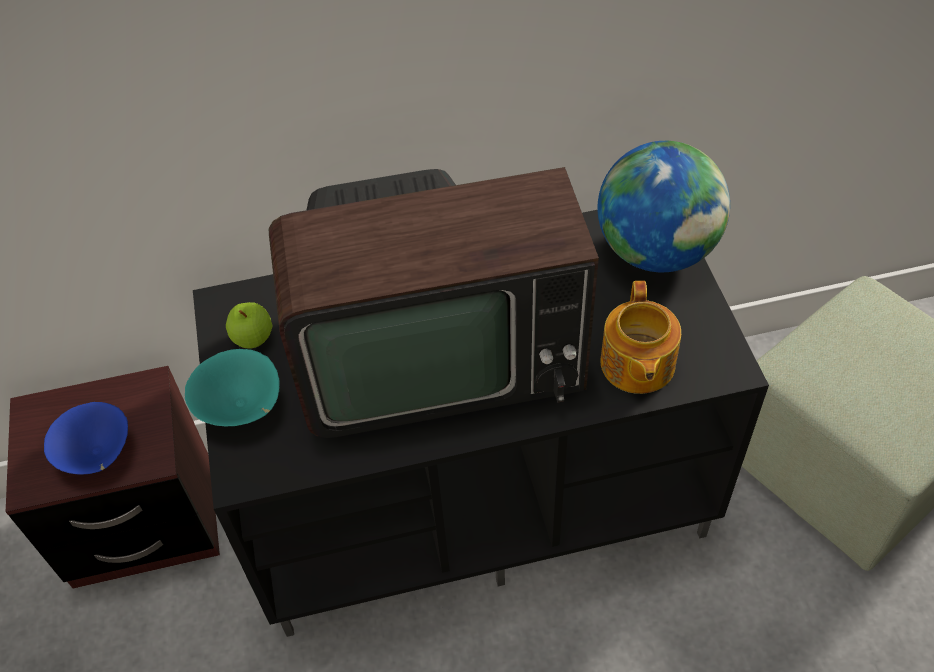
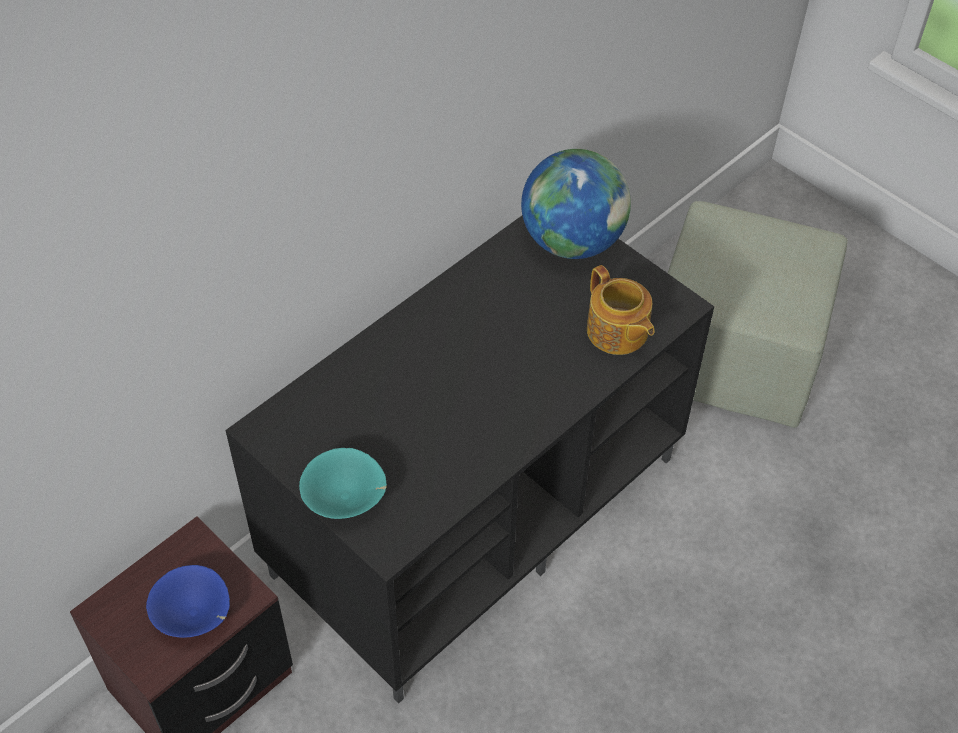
camera: 35 degrees left, 0 degrees up
(253, 339) = (311, 444): apple -> none
(434, 355) = (466, 391): television -> none

